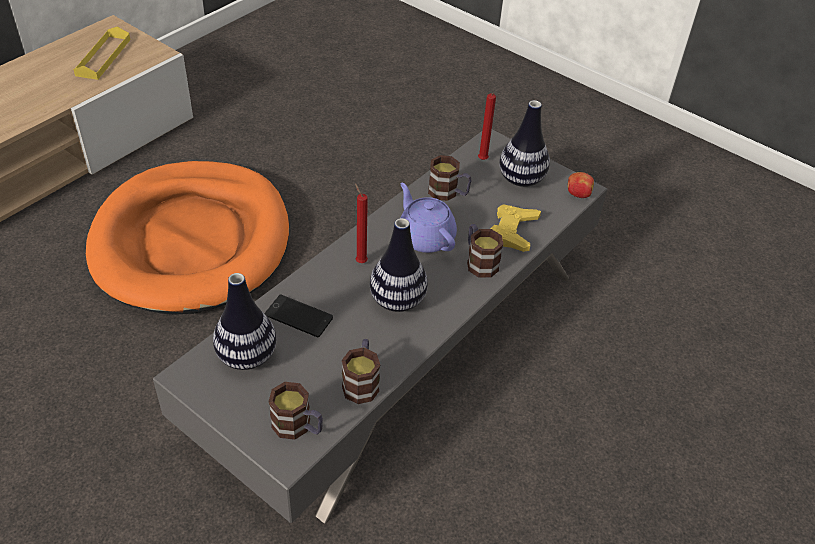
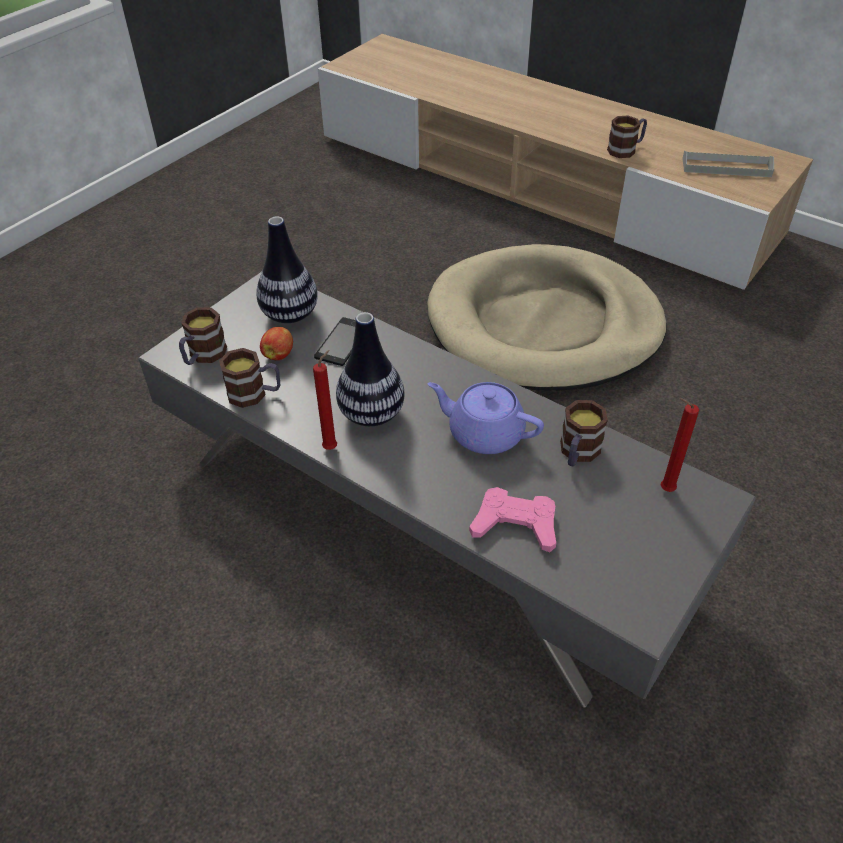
camera: 90 degrees right, 0 degrees up
(103, 57) = (726, 167): yellow tray -> grey tray
(192, 241) = (544, 325): orange dog bed -> beige dog bed
(360, 261) = (431, 380): red candle -> red candle (332, 447)
(425, 237) = (484, 433): purple teapot -> purple teapot turned 120 degrees counterclockwise
(479, 261) = (448, 487): mug -> mug (626, 149)
(513, 231) = (515, 524): yellow game controller -> pink game controller
(521, 179) = (636, 536): vase -> none
(577, 194) = (625, 611): apple -> apple (279, 354)

